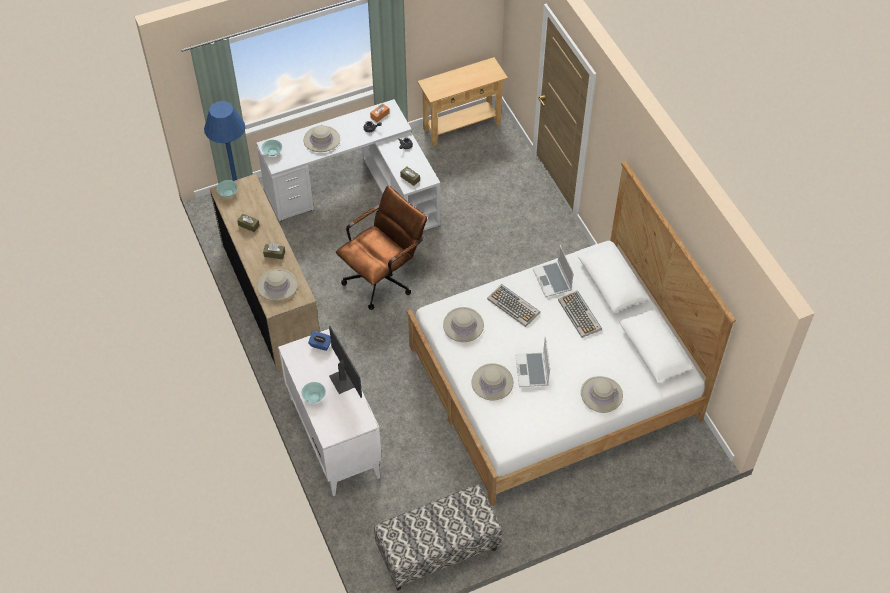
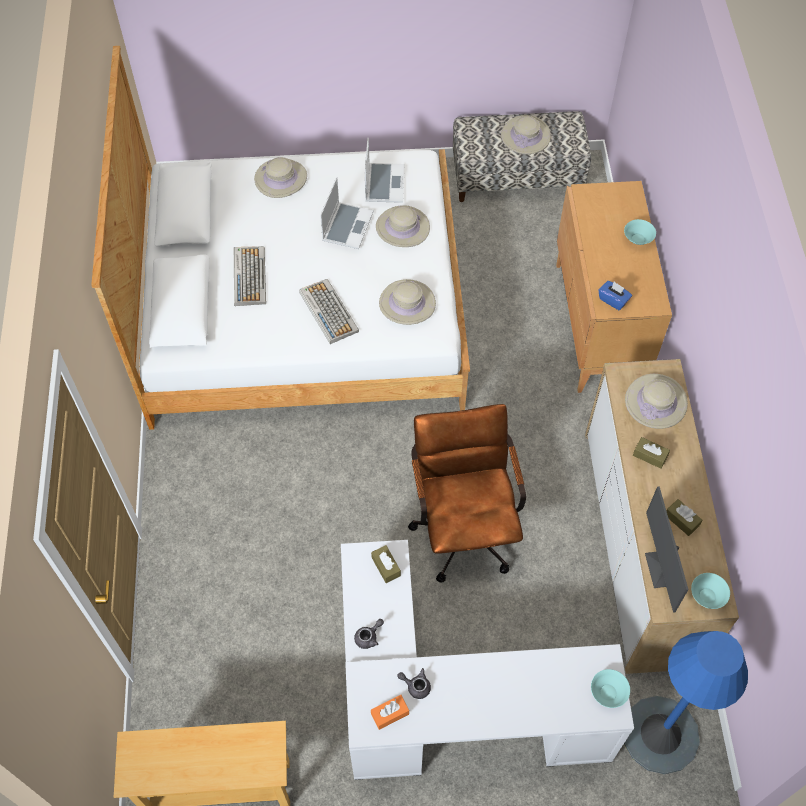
camera: 160 degrees left, 5 degrees up
(321, 140) = (512, 691): beige hat -> beige hat (525, 136)
(334, 437) = (597, 325): white cabinet -> brown cabinet
(343, 380) = (595, 247): monitor -> monitor (662, 569)
(384, 277) = (463, 525): brown office chair -> brown office chair turned 105 degrees clockwise
(553, 280) = (257, 331): laptop -> laptop (384, 183)

